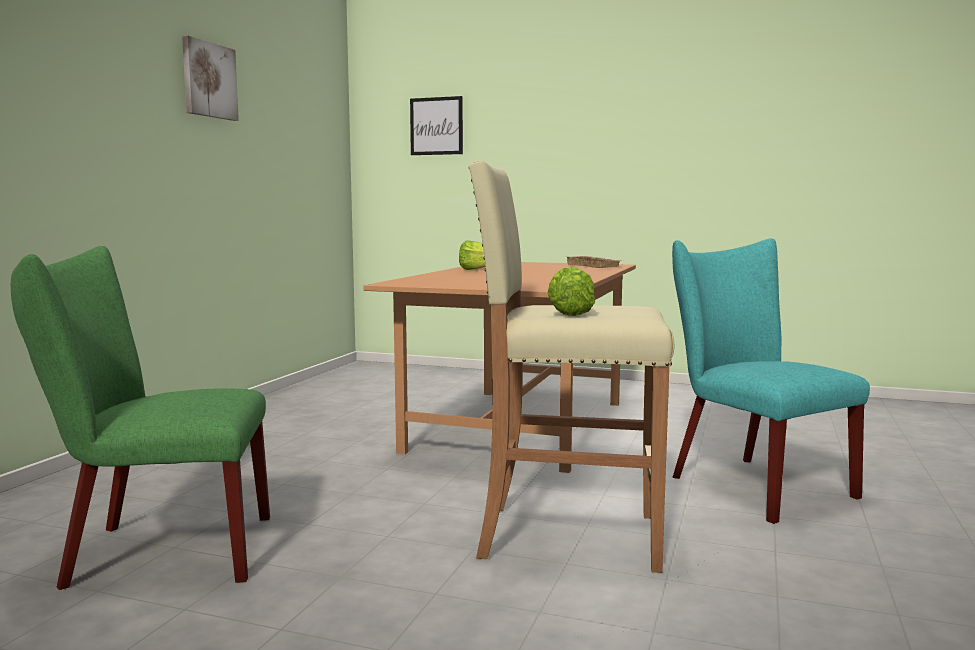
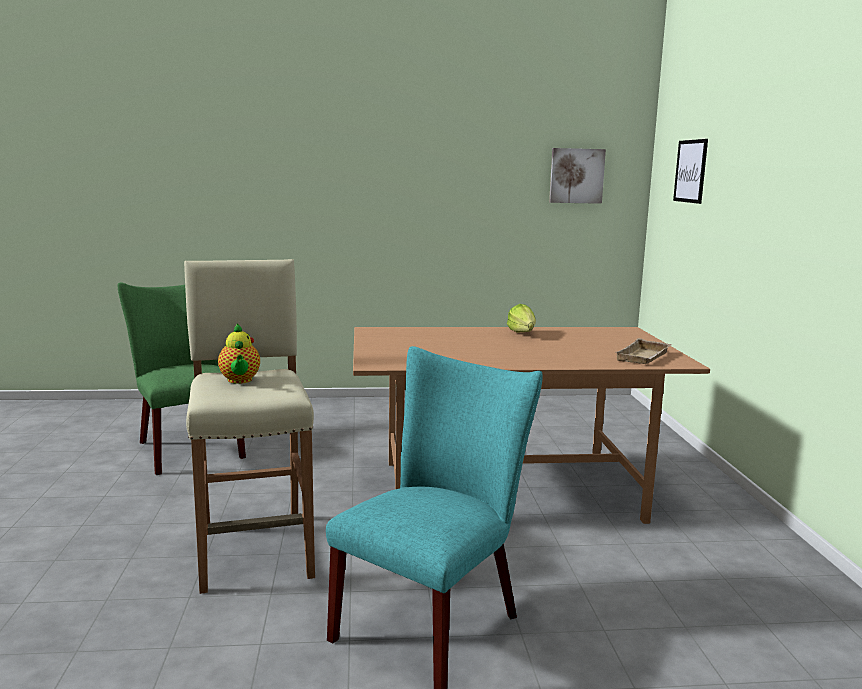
camera: 65 degrees right, 5 degrees up
(209, 80) = (441, 149): picture -> picture (576, 176)
(571, 312) = (240, 381): lettuce -> teapot

